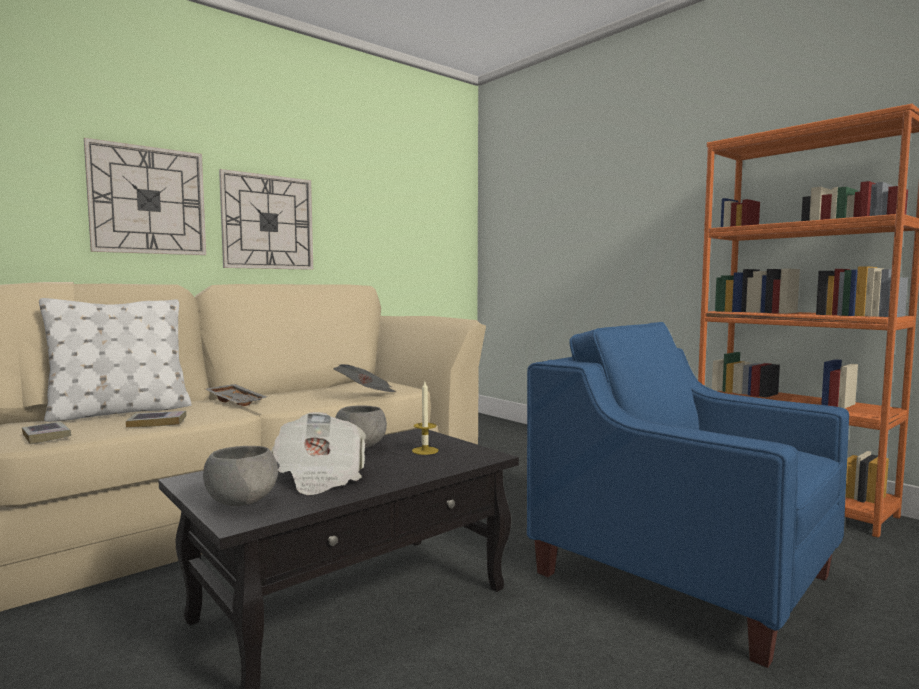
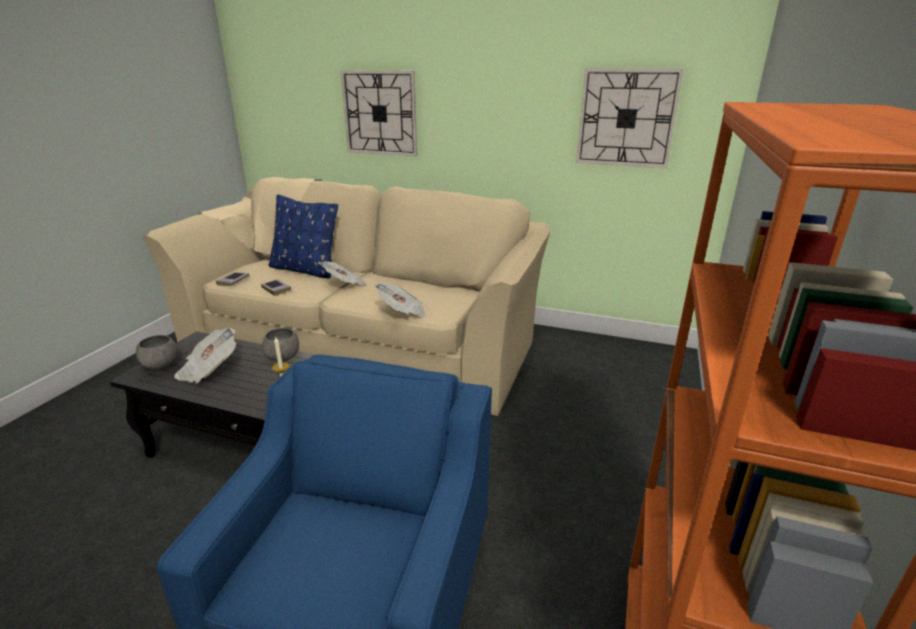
camera: 60 degrees right, 20 degrees up
(120, 412) = (305, 270): white pillow -> blue pillow
(237, 401) = (345, 285): grey tray -> newspaper
(268, 222) = (466, 127): wall clock -> wall clock (626, 118)

